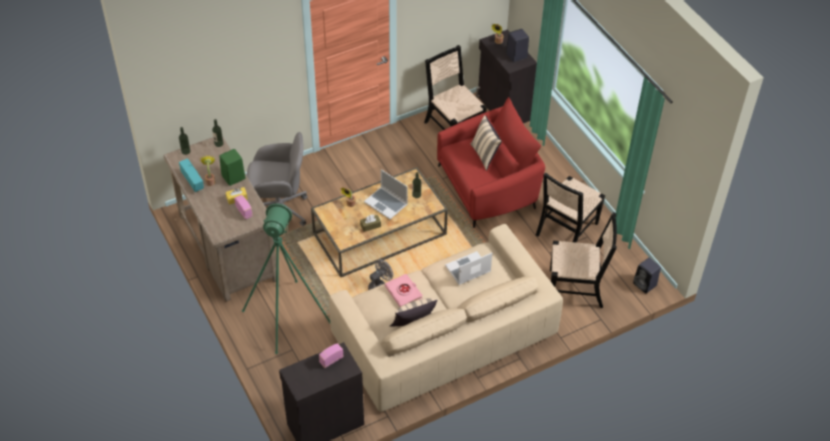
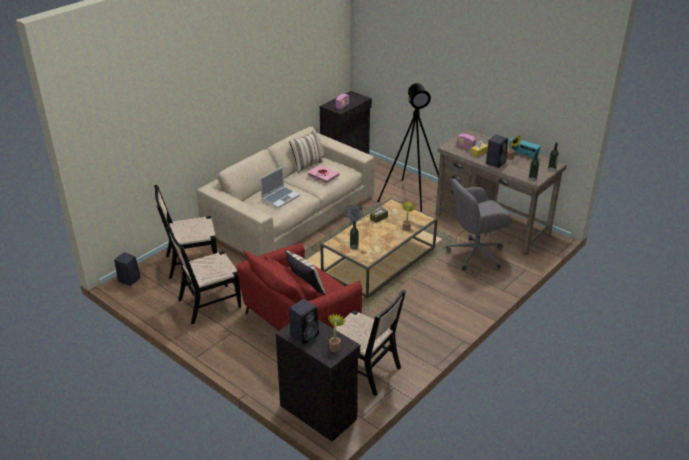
camera: 160 degrees right, 15 degrees down
(233, 178) = (495, 162): green speaker -> black speaker
(286, 316) = (411, 198): green floor lamp -> black floor lamp
(386, 203) = (376, 235): laptop -> none
(567, 230) = (209, 304): chair -> chair turned 135 degrees counterclockwise

